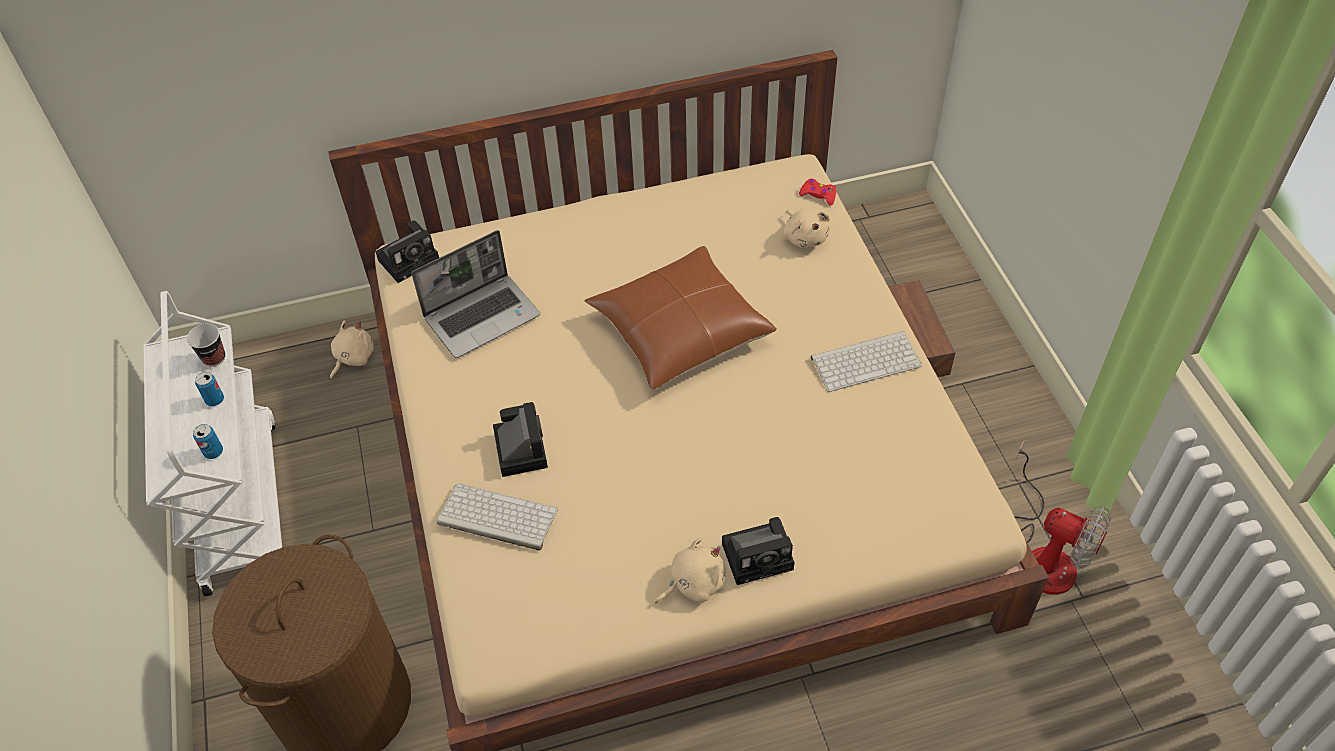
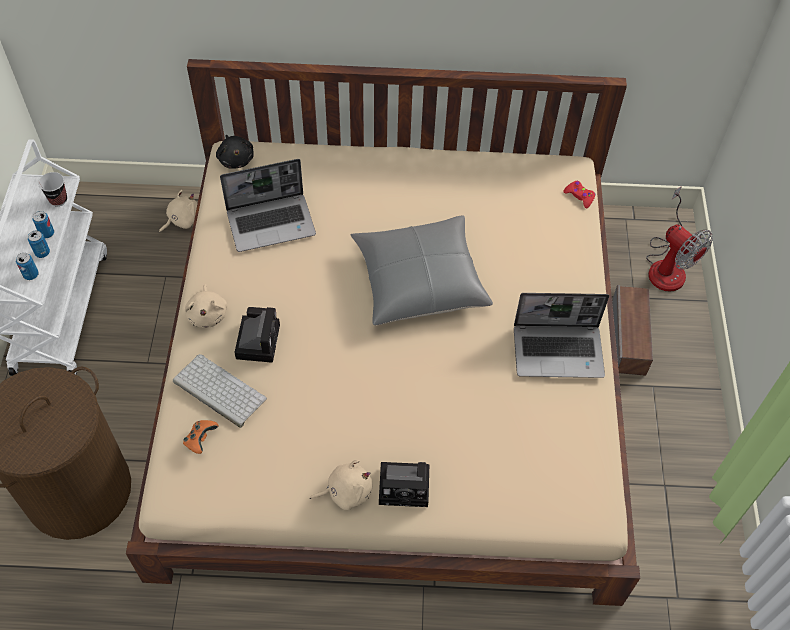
camera: 15 degrees right, 5 degrees up
(218, 423) = (42, 253): none -> can
(411, 259) = (236, 159): camera -> black plush toy
(497, 579) = (201, 439): none -> orange game controller
(680, 331) = (419, 281): brown pillow -> grey pillow
(804, 237) = (553, 230): beige plush toy -> beige plush toy (207, 314)
(866, 360) = (559, 351): keyboard -> laptop
(1043, 553) = (660, 551): fan -> fan (667, 265)

